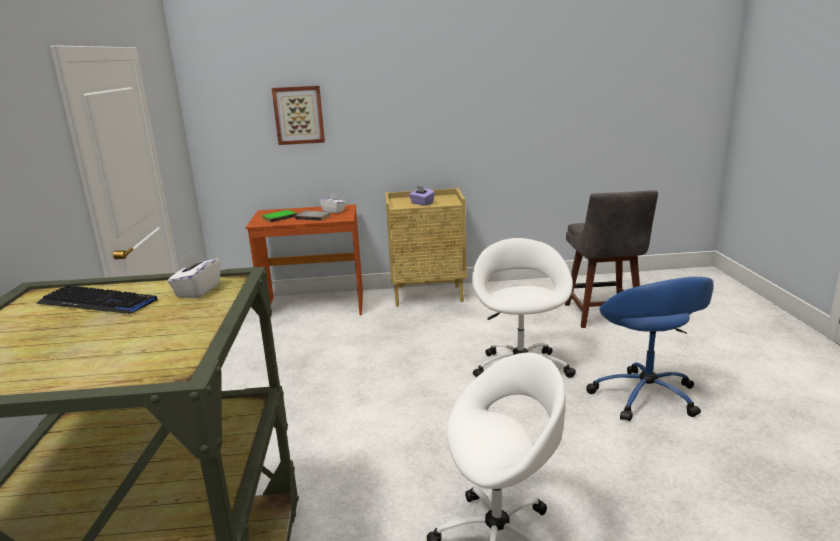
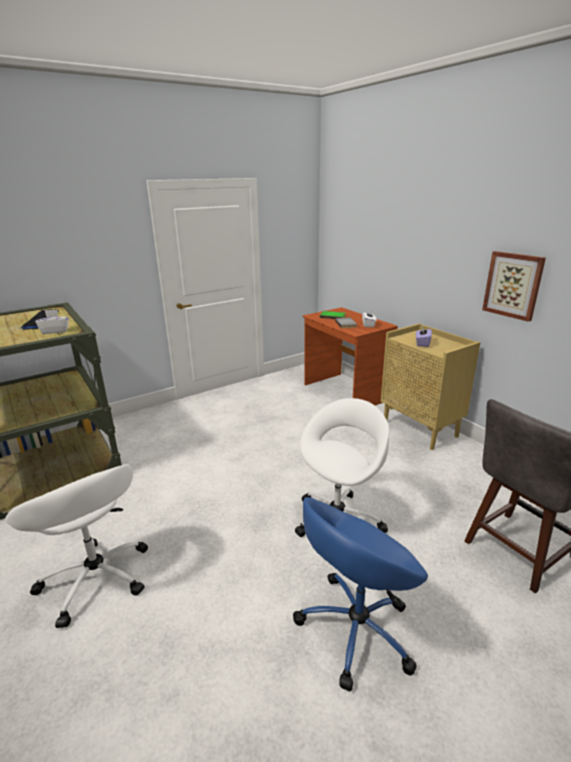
camera: 60 degrees right, 5 degrees up
(299, 115) = (376, 239): picture -> picture (513, 285)

